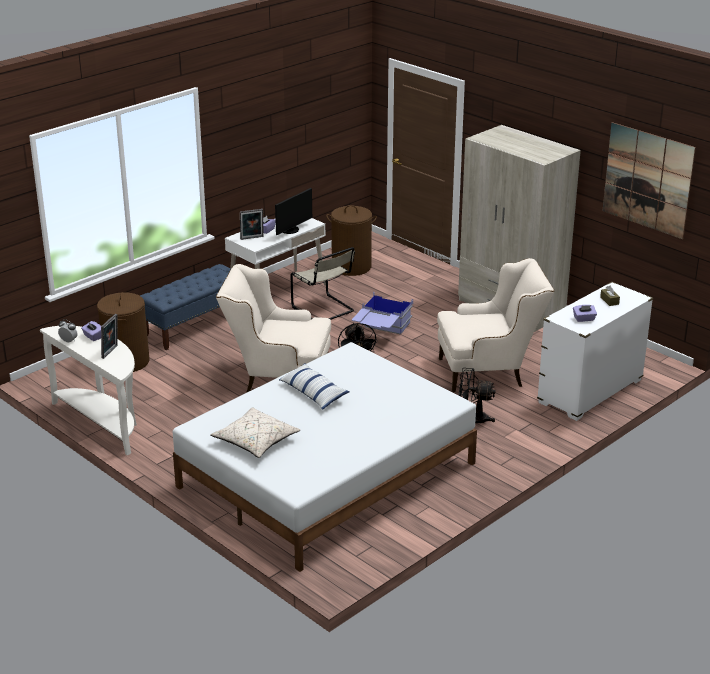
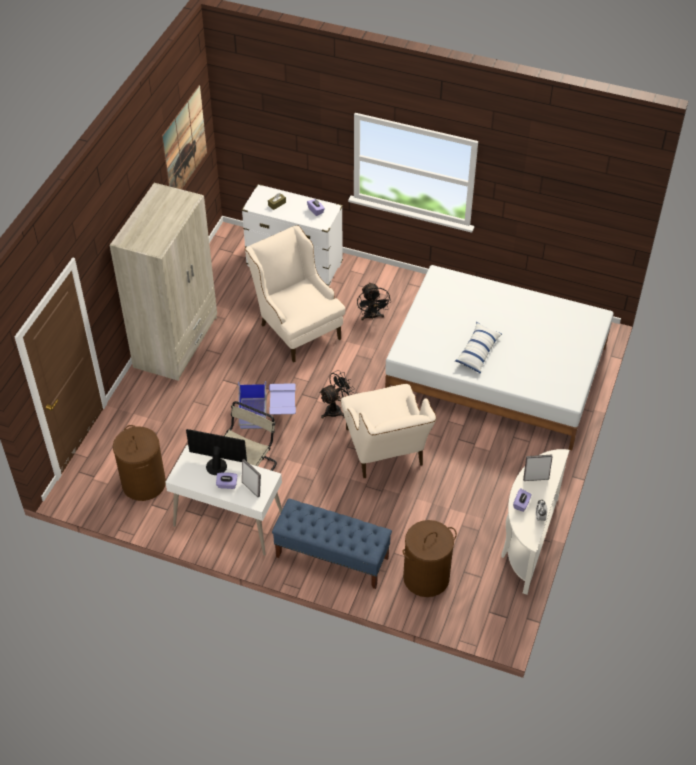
camera: 115 degrees left, 20 degrees up
(255, 441) = (561, 358): beige pillow -> none

